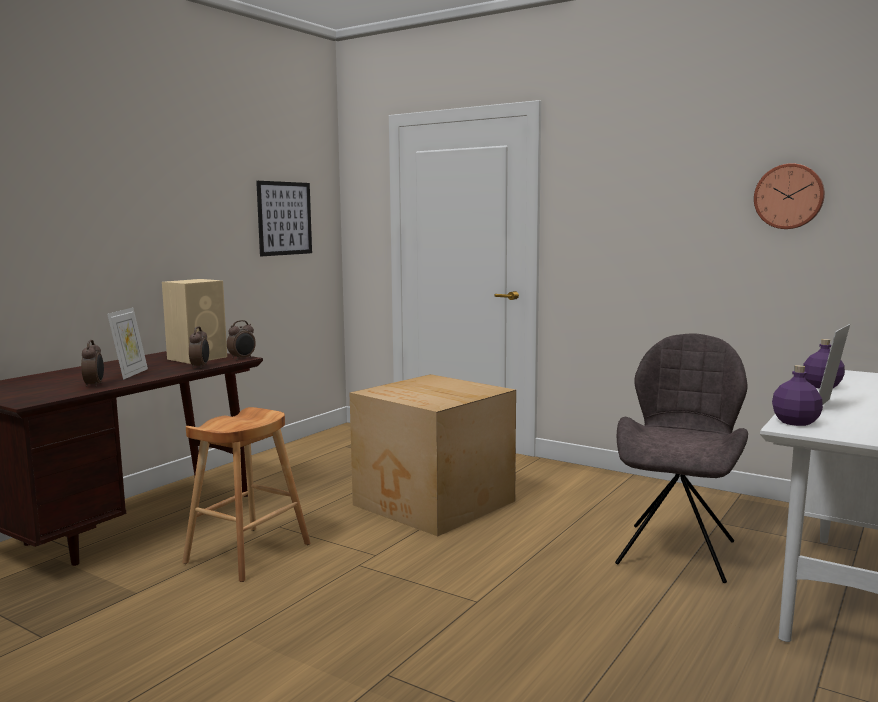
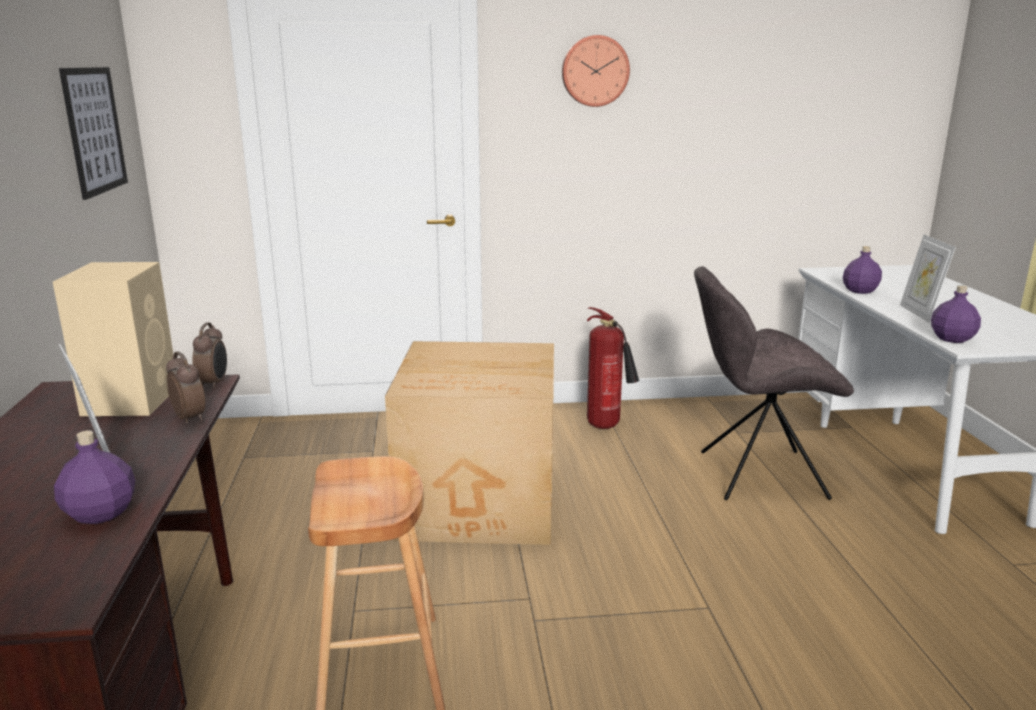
camera: 40 degrees left, 10 degrees up
(94, 385) = (99, 513): alarm clock -> purple bottle
(607, 490) = (607, 426): none -> fire extinguisher
(677, 550) = (756, 474): grey chair -> grey chair turned 75 degrees counterclockwise
(789, 196) = (760, 97): wall clock -> wall clock (595, 71)

